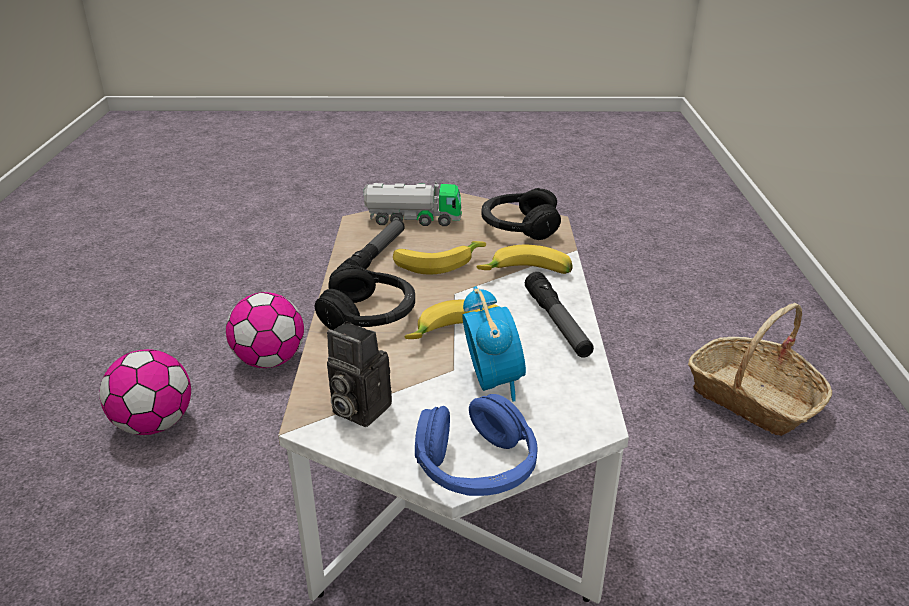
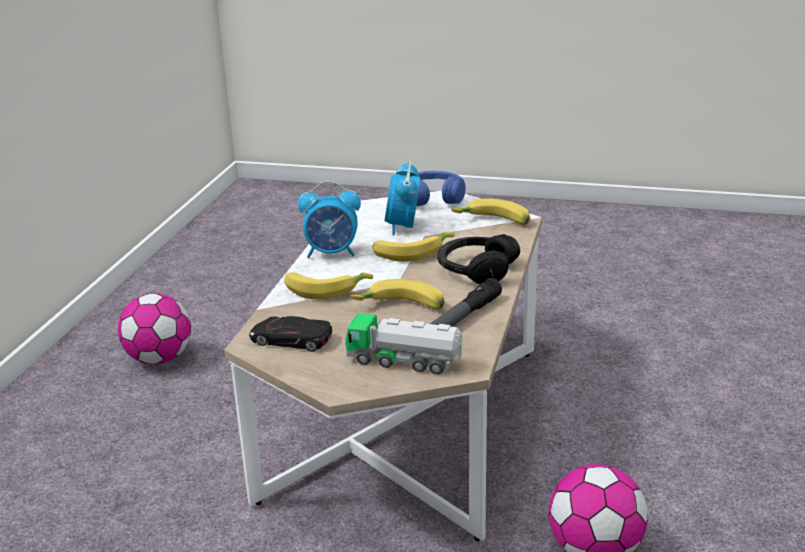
camera: 165 degrees left, 5 degrees down
(154, 424) = (704, 487): football -> football (159, 359)
(357, 409) = (493, 222): camera -> banana
(519, 227) = (291, 339): black headphones -> black toy car
(557, 323) = (332, 253): flashlight -> alarm clock
(753, 399) = (99, 433): basket -> none

